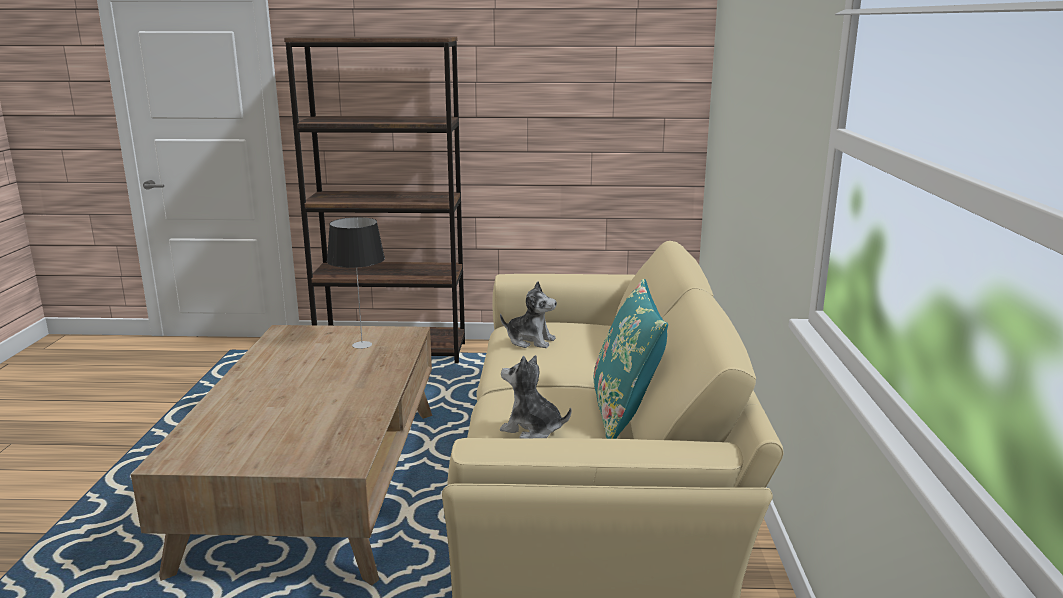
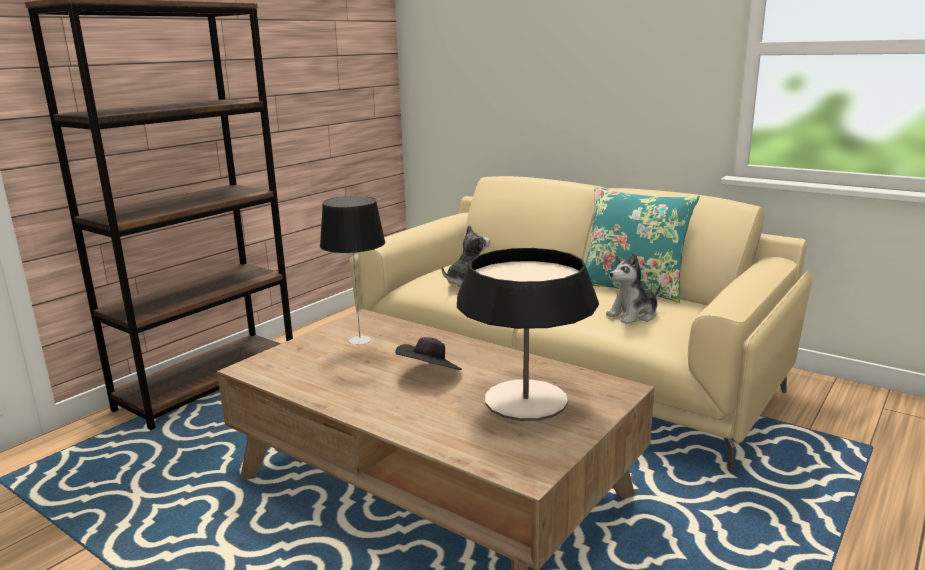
camera: 55 degrees left, 0 degrees up
(294, 430) = (525, 400): none -> table lamp
(317, 384) = (430, 374): none -> black hat

